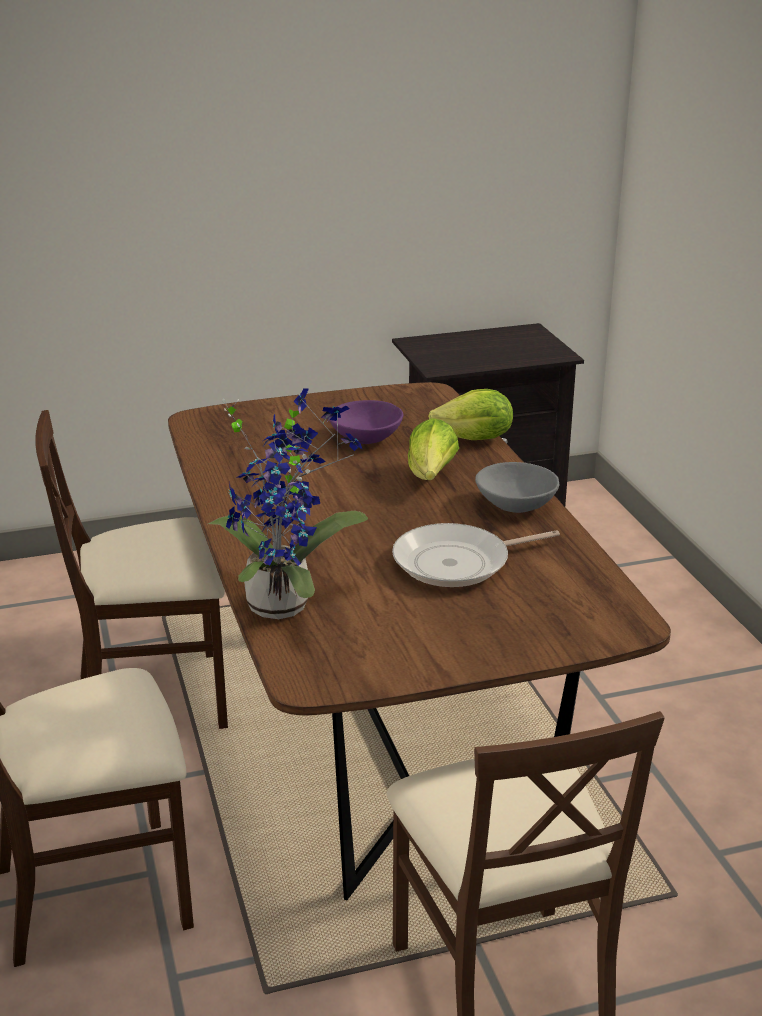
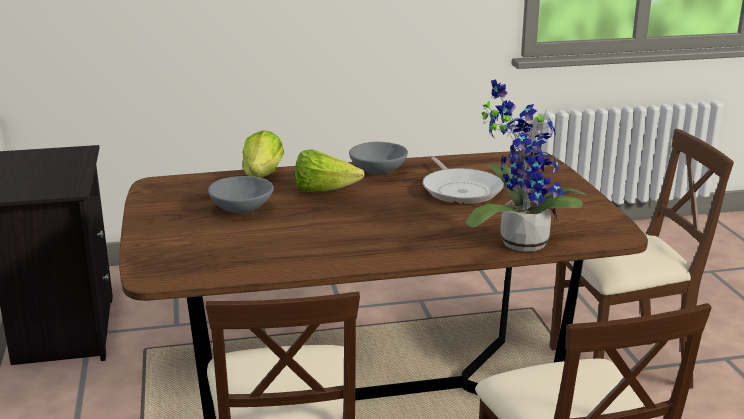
camera: 85 degrees left, 5 degrees down
(366, 438) = (242, 208): purple bowl -> grey bowl

